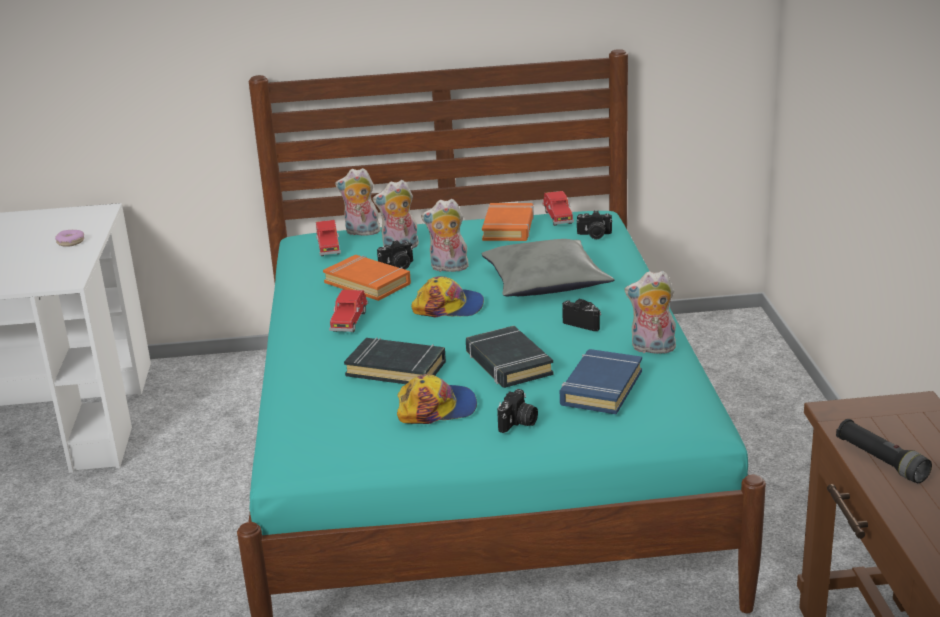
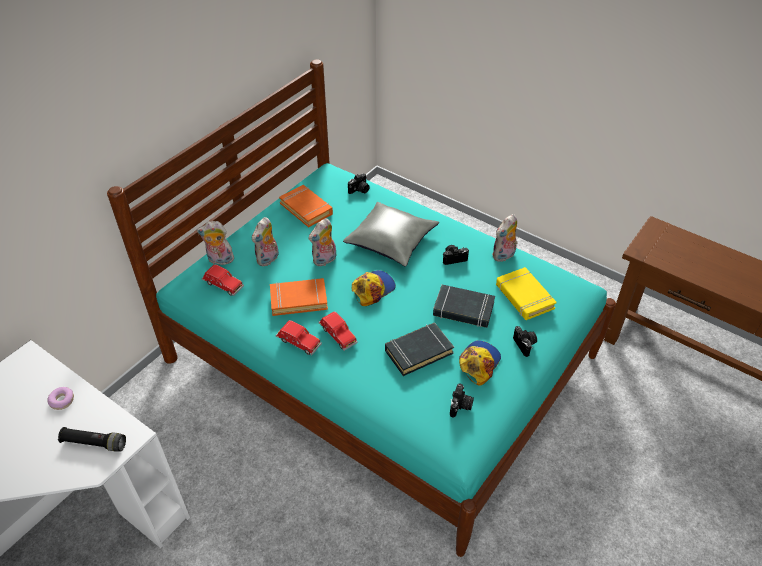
camera: 50 degrees left, 20 degrees up
(361, 232) = (219, 260): plush toy -> plush toy turned 45 degrees clockwise
(398, 266) = (293, 276): camera -> camera (461, 406)
(557, 217) = (319, 186): red toy car -> red toy car (298, 342)
(601, 388) = (524, 297): blue book -> yellow book
(881, 461) = (691, 268): black flashlight -> black flashlight (94, 443)

